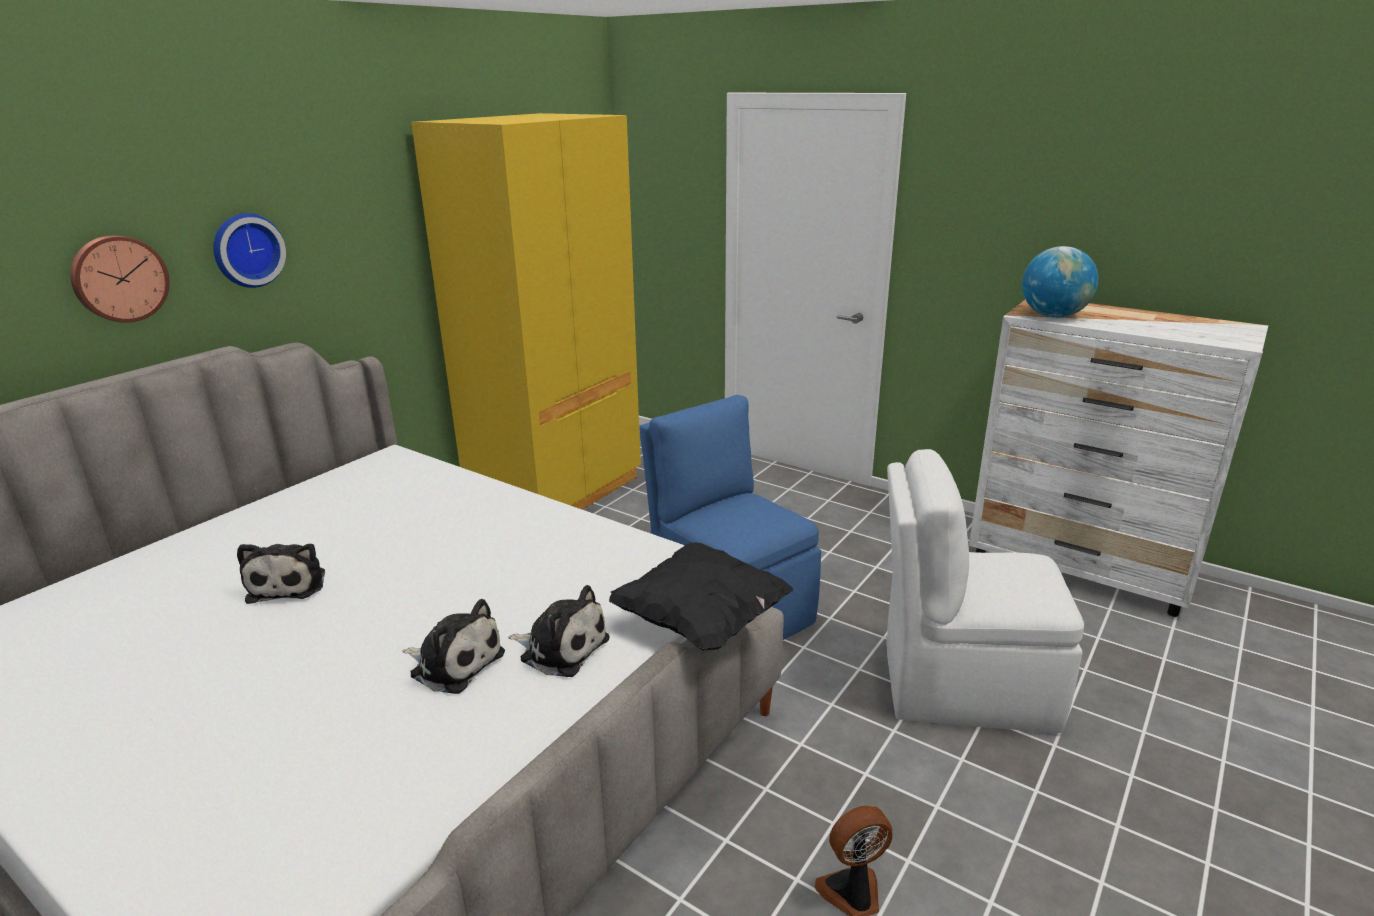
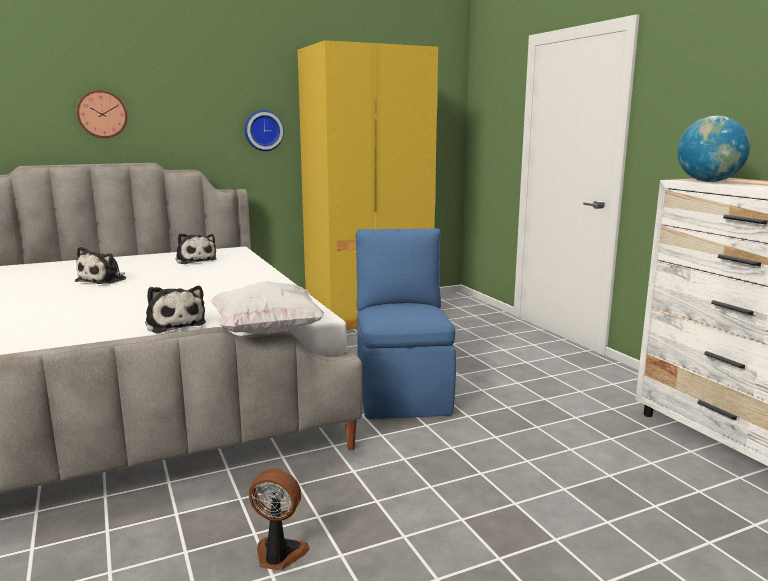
camera: 30 degrees right, 10 degrees down
(246, 250) = (178, 111): wall clock -> wall clock (263, 130)
(454, 663) = (117, 317): plush toy -> plush toy (195, 260)
(702, 621) = (268, 332): black pillow -> white pillow
(962, 685) = (522, 480): white chair -> none

